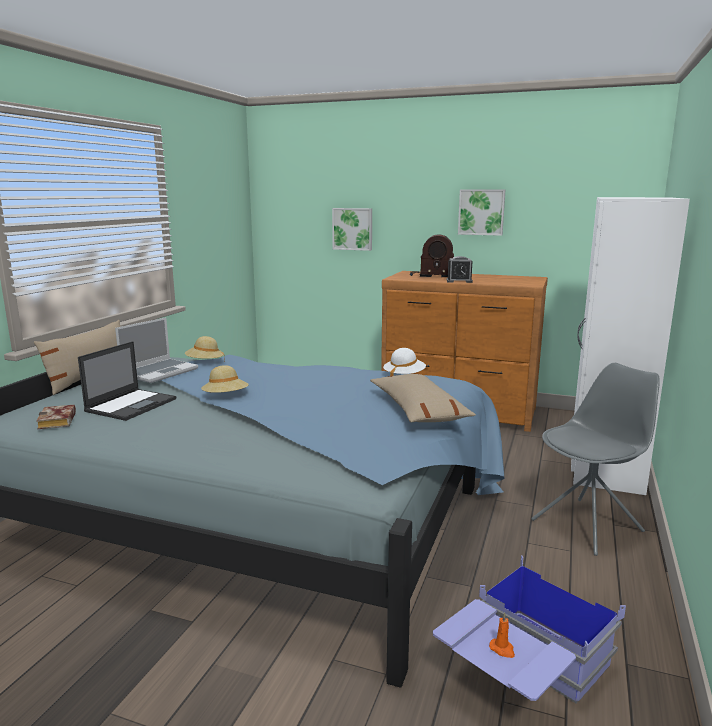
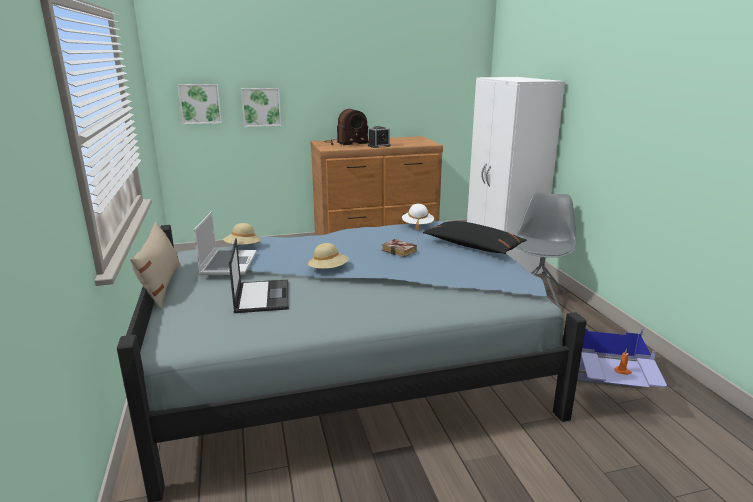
camera: 35 degrees left, 5 degrees up
(58, 421) = (230, 327): book -> book (400, 251)
(418, 410) = (473, 246): beige pillow -> black pillow
(481, 212) = (371, 88): picture -> picture (200, 103)

